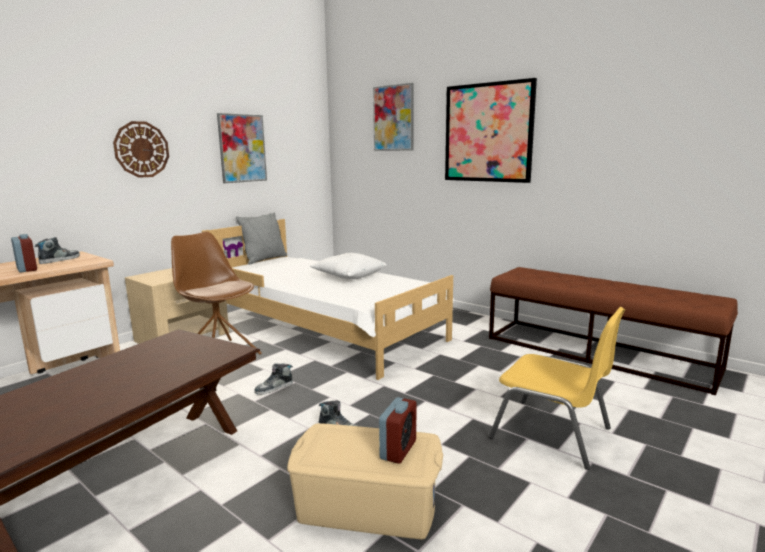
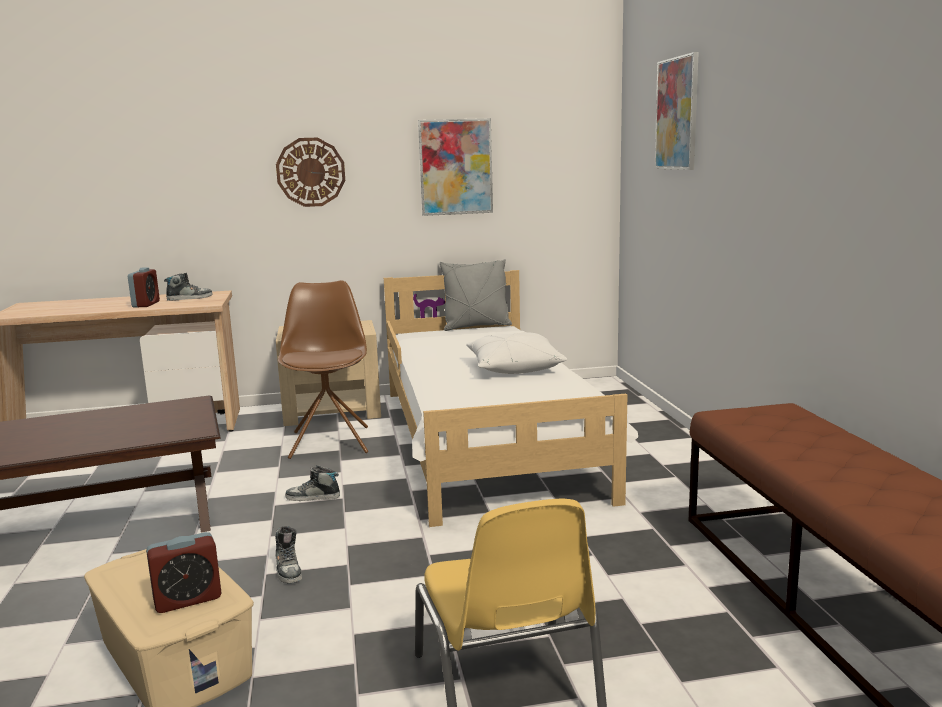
camera: 40 degrees right, 0 degrees up
(488, 133) = (774, 141): picture -> none

